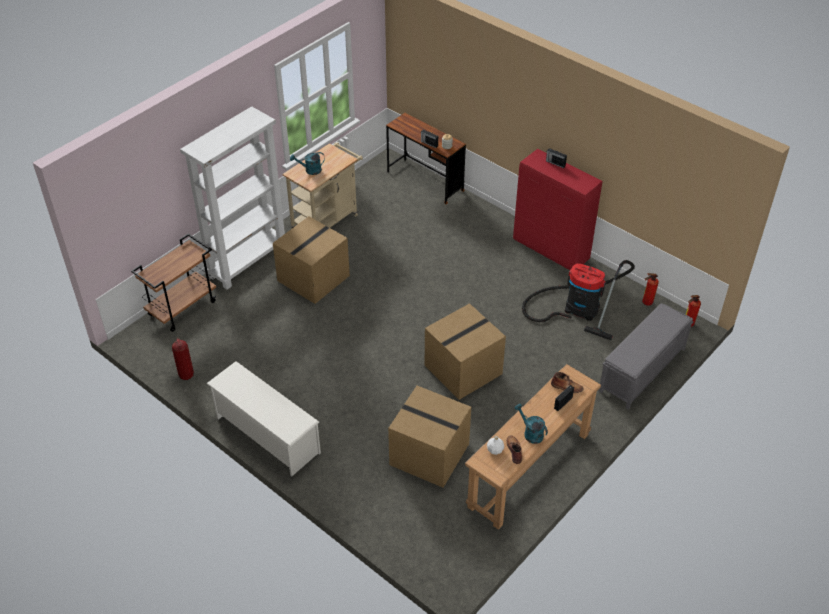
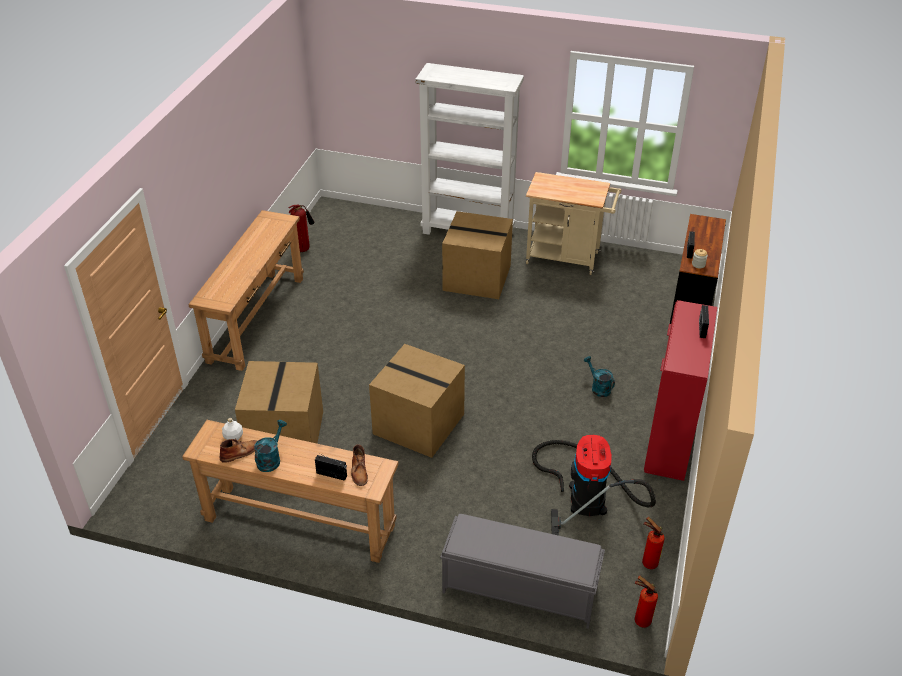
camera: 65 degrees right, 5 degrees down
(183, 308) = (382, 218): brown cart -> none
(267, 435) = (257, 319): white shoe rack -> brown console table
(310, 170) = (556, 185): turquoise watering can -> turquoise watering can (598, 387)

